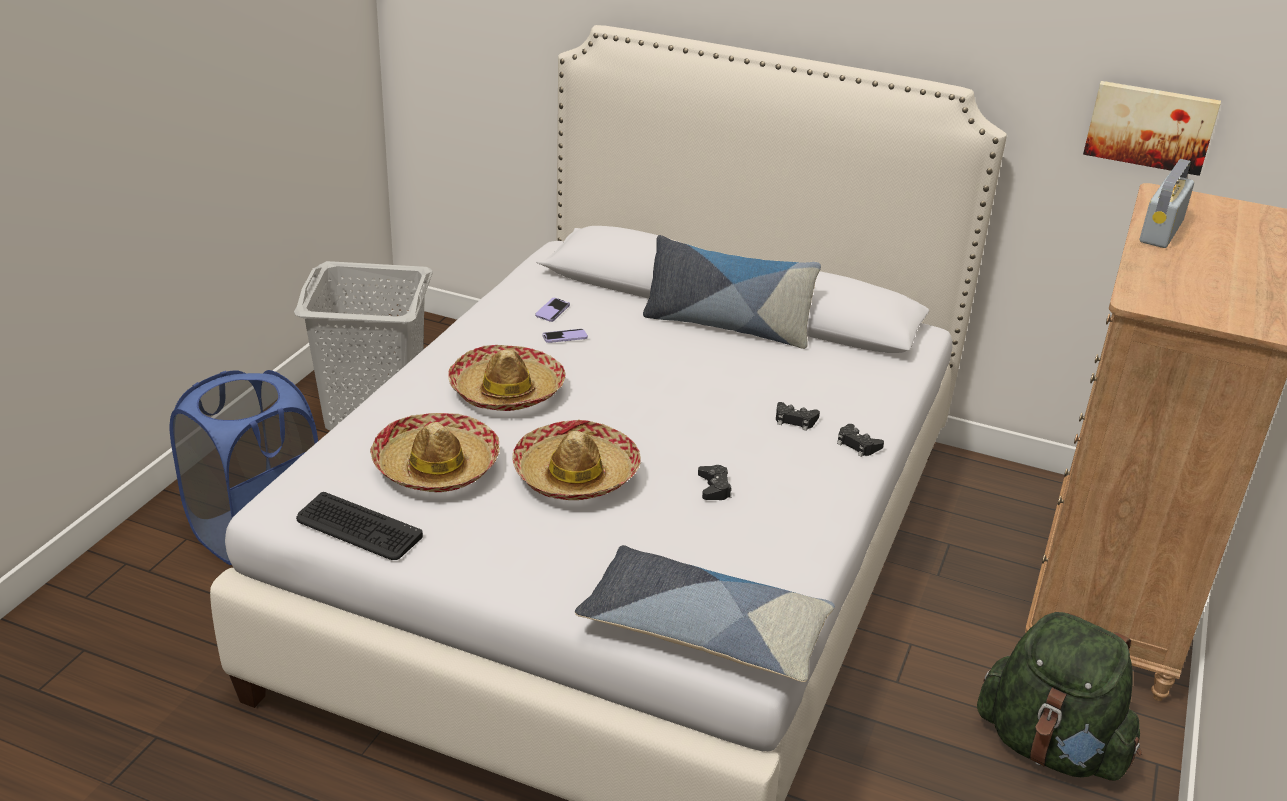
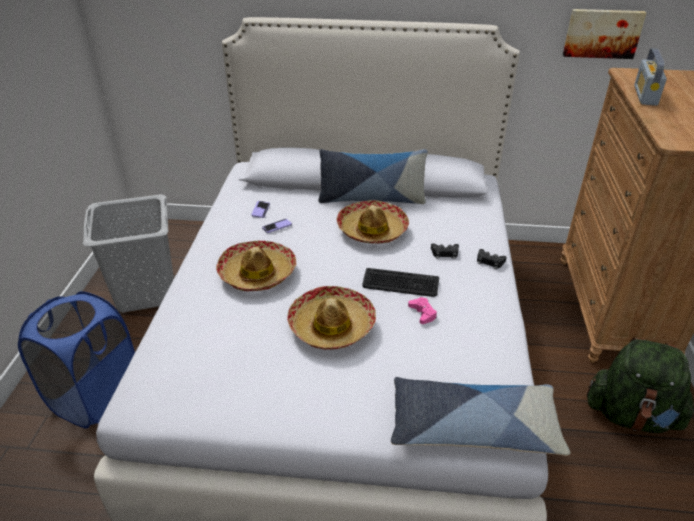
camera: 15 degrees left, 5 degrees up
(358, 528) = (200, 409): keyboard -> keyboard (400, 283)
(436, 466) = (235, 343): hat -> hat (372, 230)
(714, 488) = (422, 313): black game controller -> pink game controller

